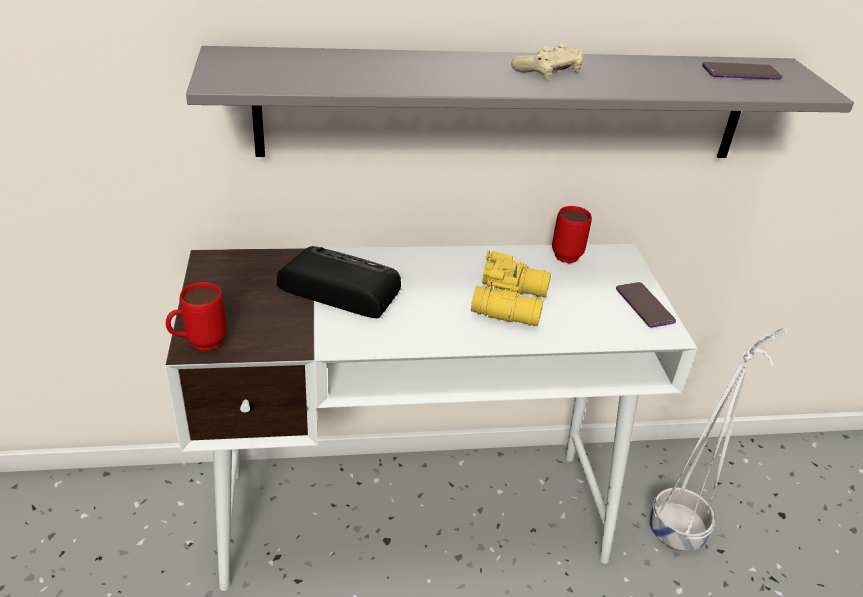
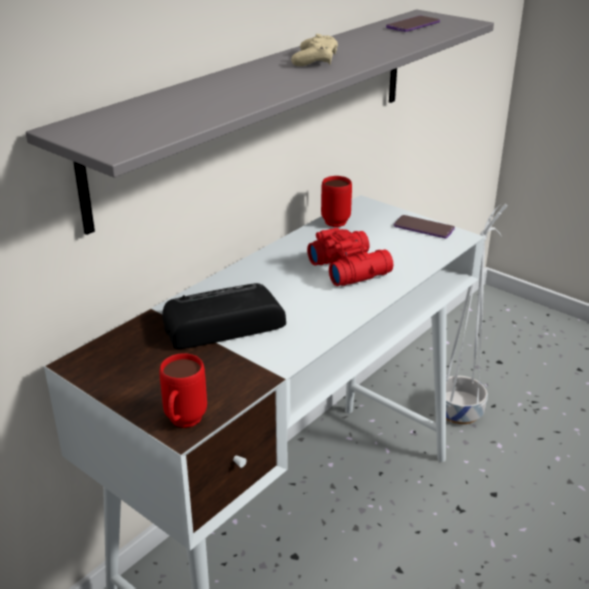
camera: 40 degrees left, 5 degrees down
(512, 302) = (350, 267): yellow binoculars -> red binoculars

